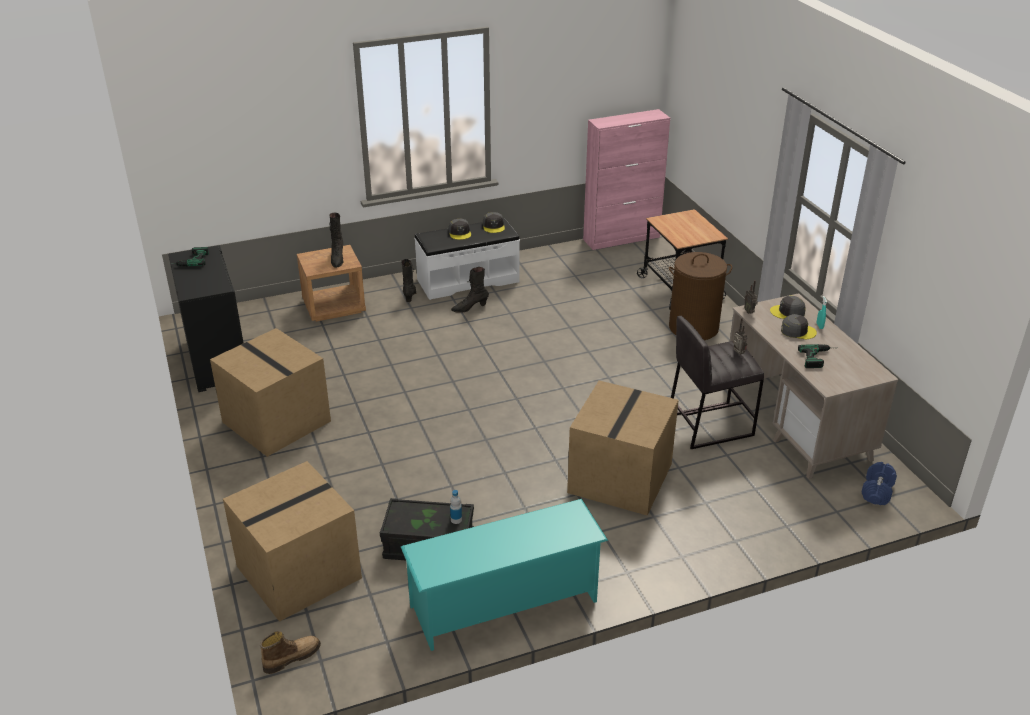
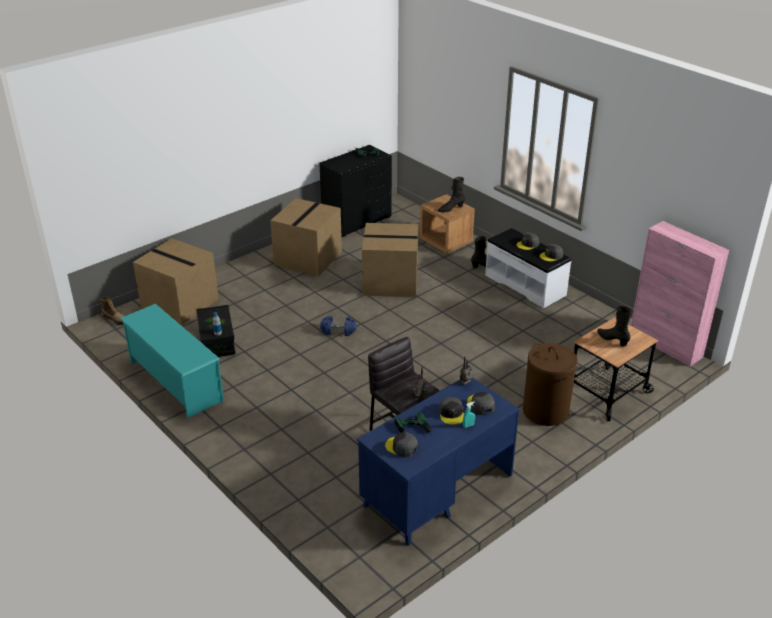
camera: 70 degrees right, 0 degrees up
(469, 308) = (487, 295): black boot -> black boot (612, 340)
(619, 477) = (318, 405): cardboard box -> cardboard box (391, 281)
(797, 423) = (437, 492): beige desk -> blue desk
(846, 372) = (401, 447): none -> grey cap
(877, 491) = (365, 551): blue dumbbell -> blue dumbbell (338, 331)

